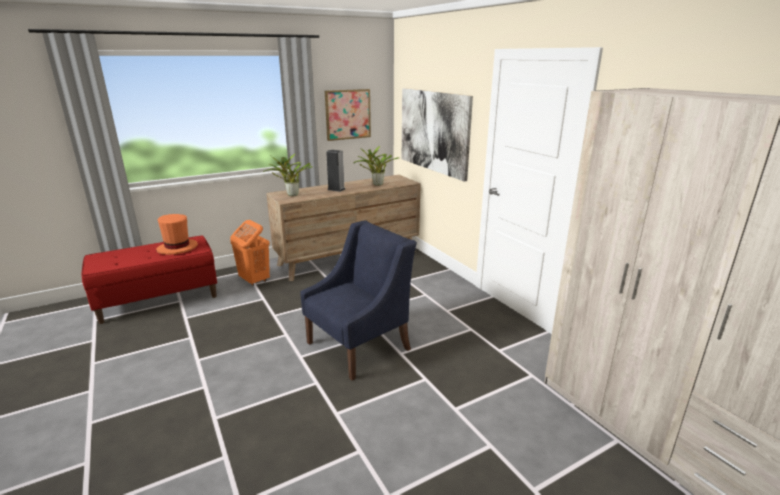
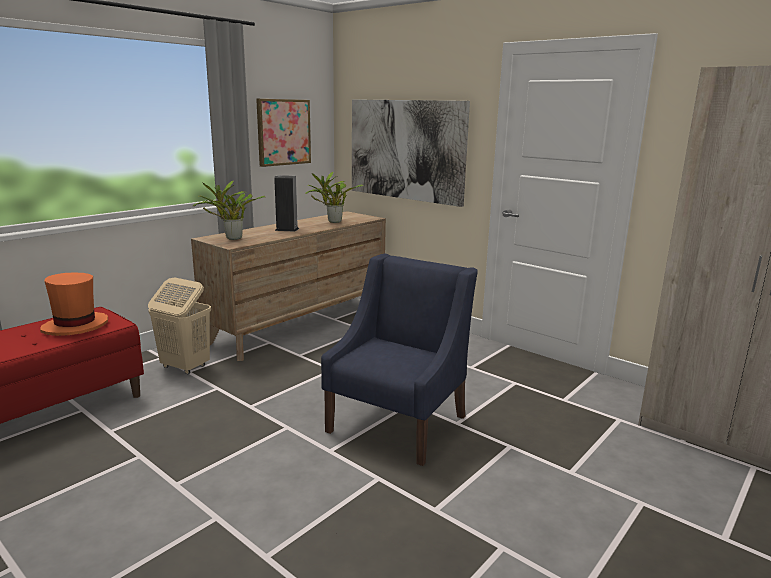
camera: 20 degrees left, 5 degrees down
(254, 280) = (185, 367): orange laundry basket -> beige laundry basket

